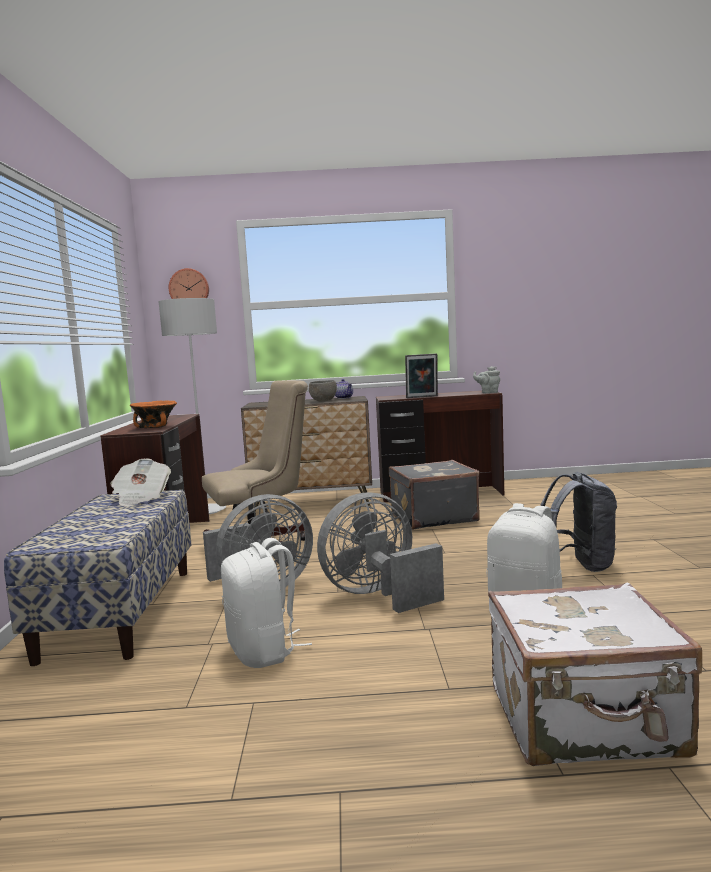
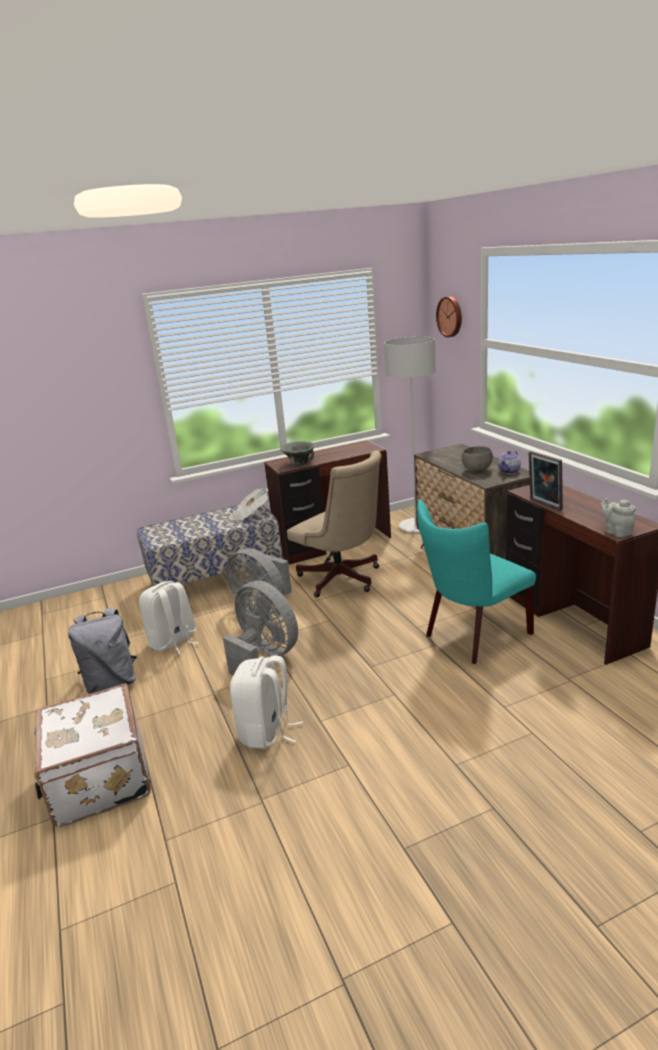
camera: 70 degrees right, 15 degrees up
(155, 427) = (299, 464): orange bowl -> grey bowl
(432, 518) = (473, 636): grey suitcase -> turquoise chair
(580, 564) = (374, 754): grey backpack -> grey backpack (112, 683)

